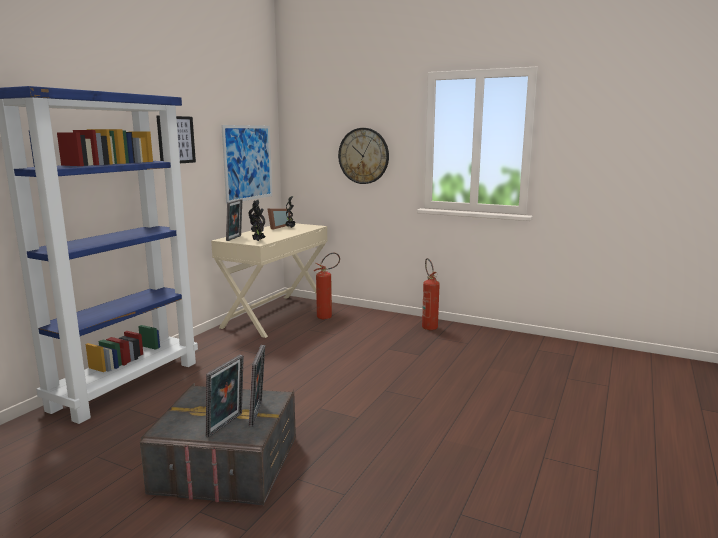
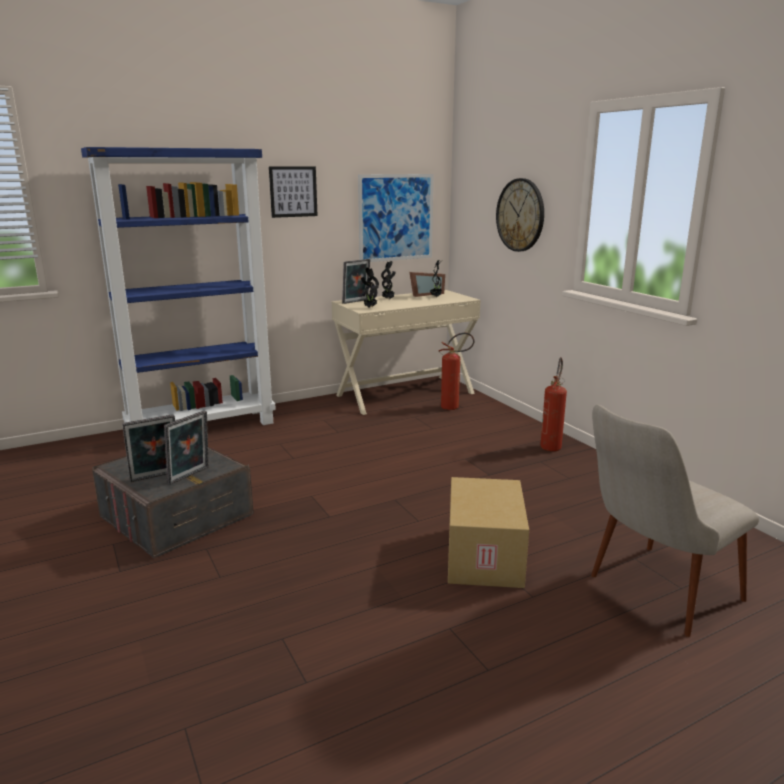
camera: 35 degrees right, 5 degrees up
(493, 406) = (482, 555): none -> cardboard box
(603, 395) = (651, 596): none -> beige chair

